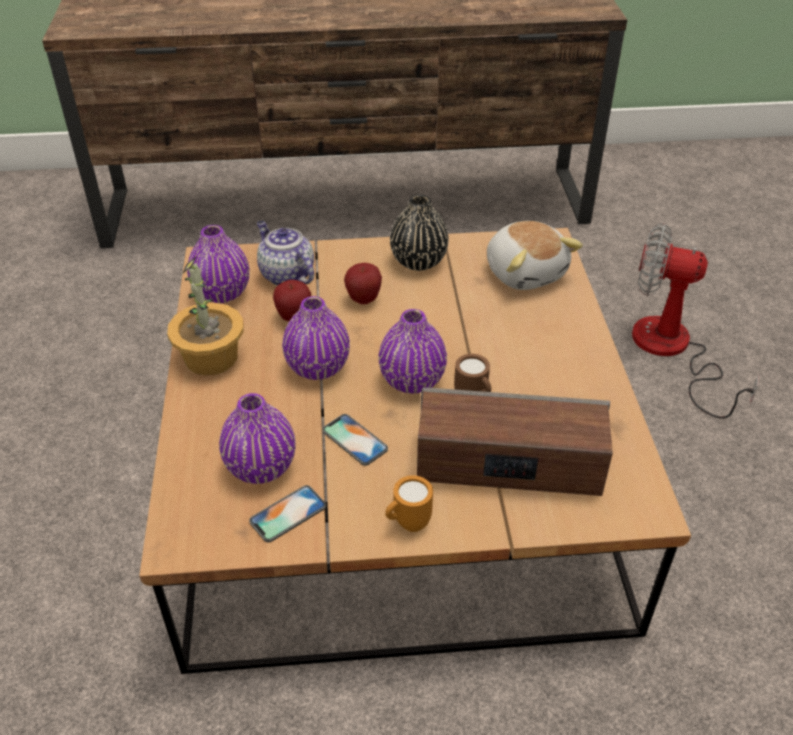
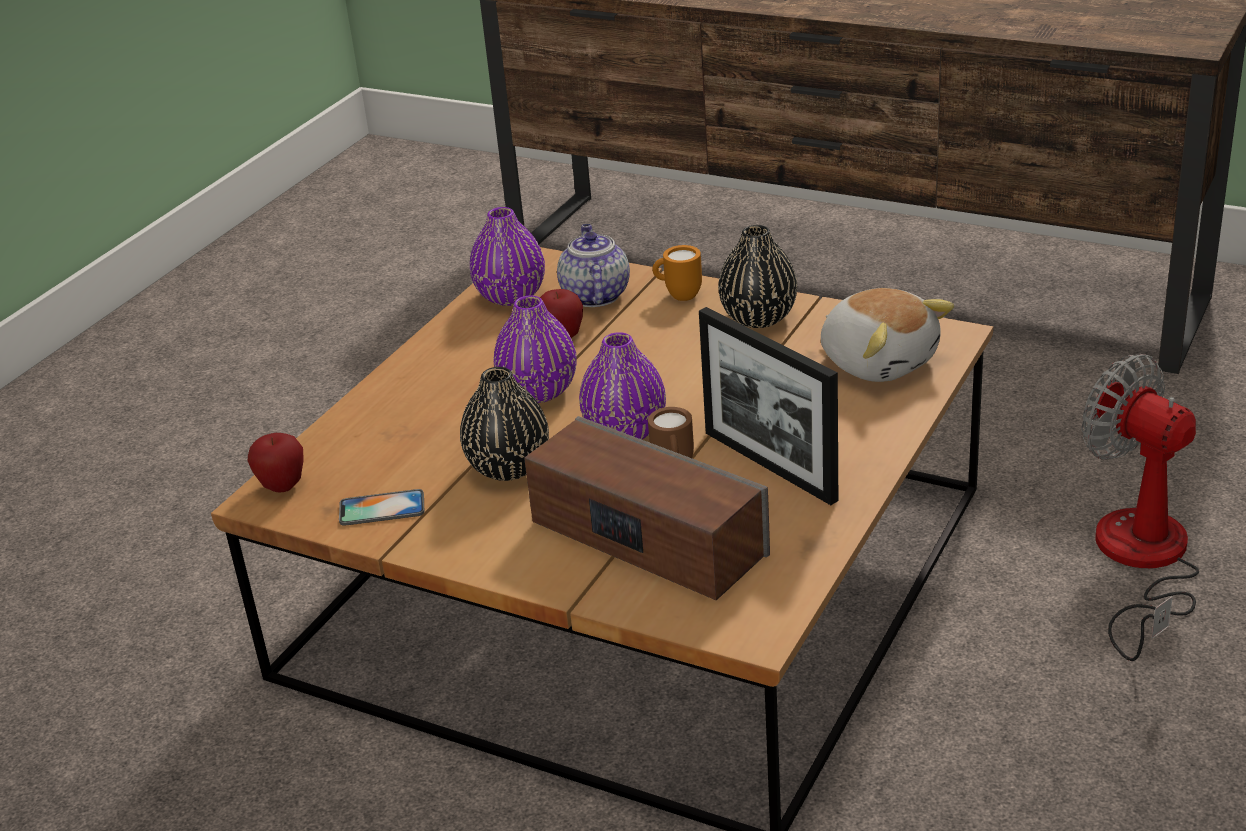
camera: 35 degrees right, 10 degrees down
(212, 357) = (443, 353): potted plant -> none
(261, 467) = (396, 462): purple vase -> none
(354, 440) = (509, 467): phone -> black vase
(363, 299) = (654, 340): apple -> apple (282, 486)
(407, 524) = (485, 555): orange mug -> orange mug (678, 296)
(525, 272) = (879, 361): plush toy -> plush toy turned 45 degrees counterclockwise
(533, 374) = (769, 466): none -> picture frame

